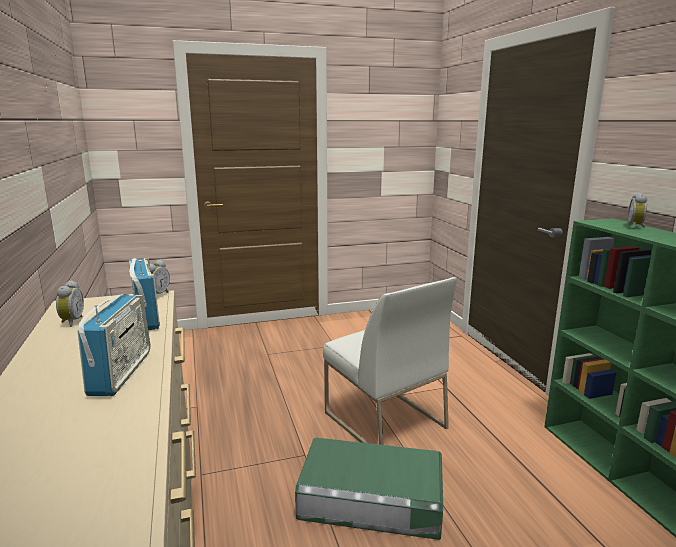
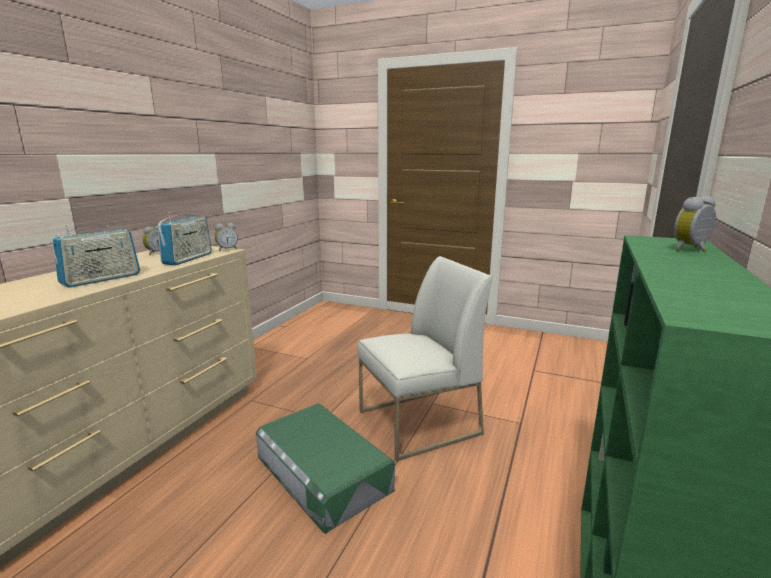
camera: 40 degrees right, 0 degrees up
(383, 420) = (418, 423): white chair -> white chair turned 120 degrees counterclockwise

